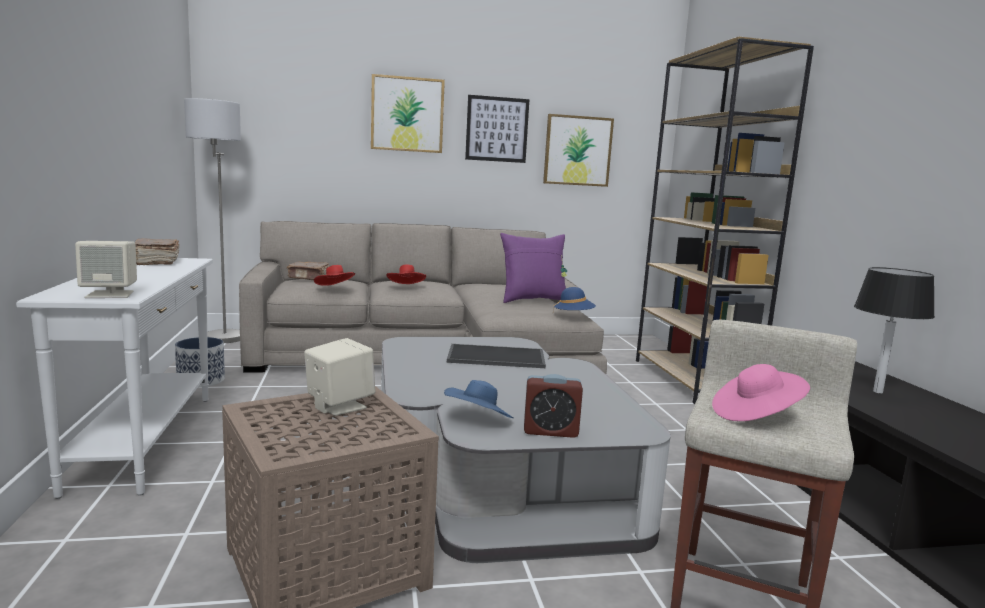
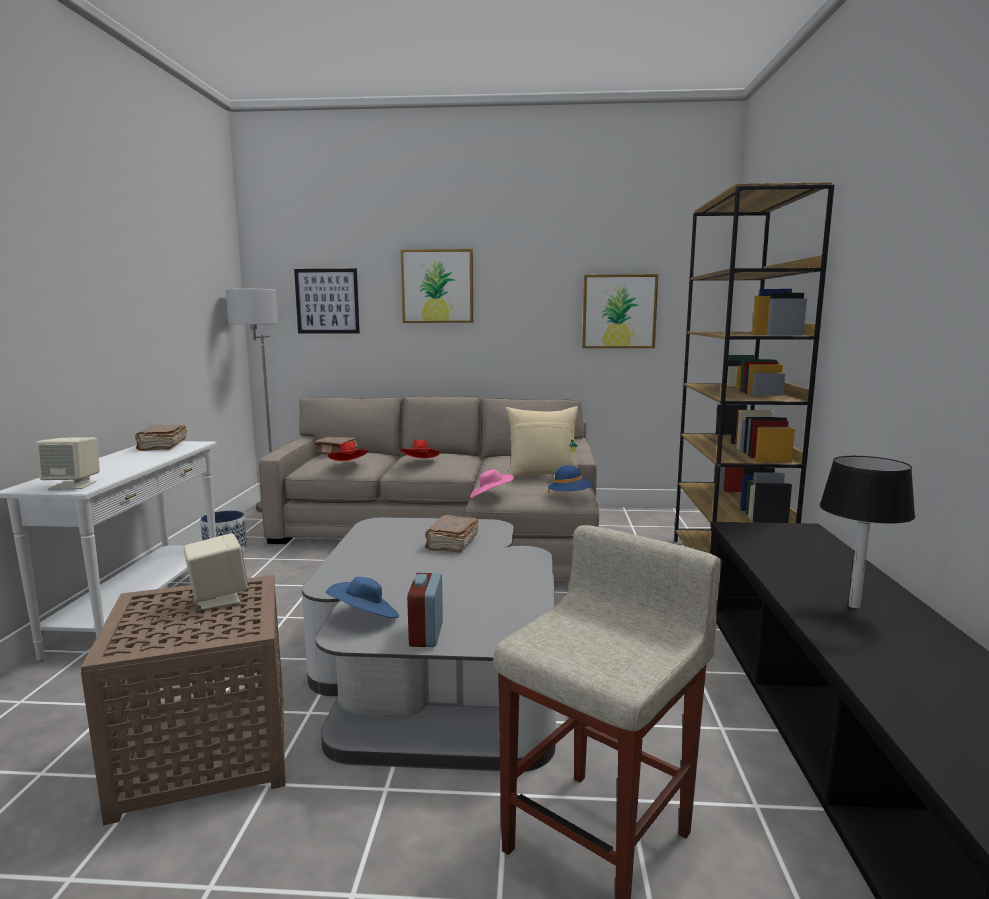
camera: 15 degrees right, 0 degrees up
(495, 357) = (452, 543): tray -> brown book
(497, 129) = (529, 295): picture -> picture (327, 301)
(532, 301) = (542, 477): purple pillow -> beige pillow
(550, 431) = (426, 634): alarm clock -> alarm clock turned 75 degrees clockwise
(756, 415) = (580, 641): pink hat -> pink hat (490, 496)

